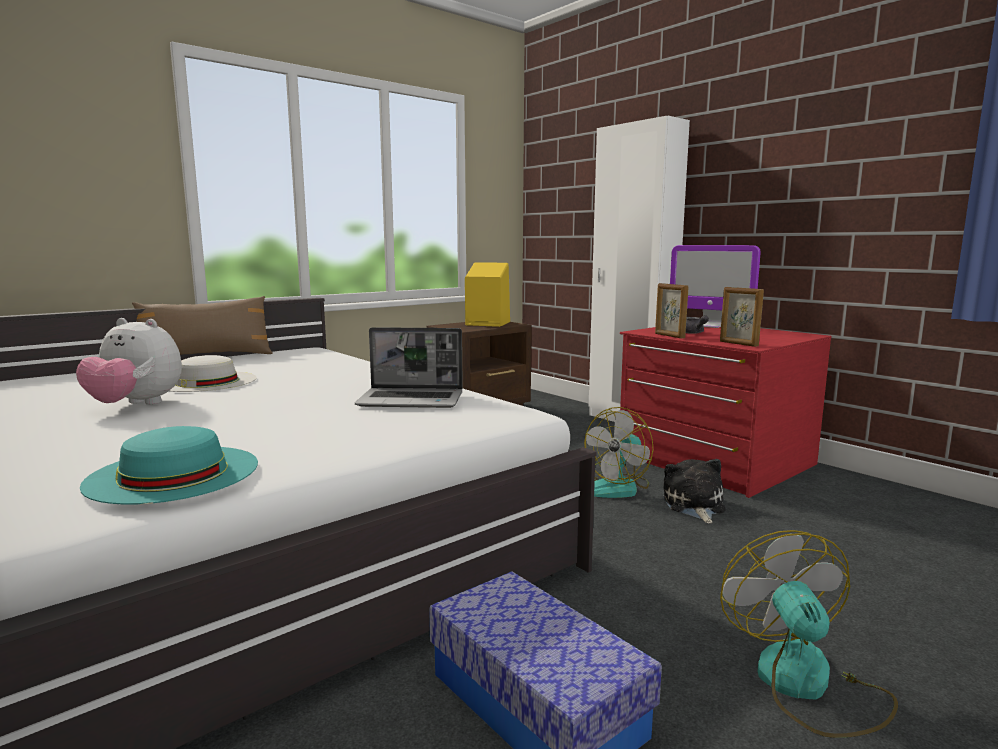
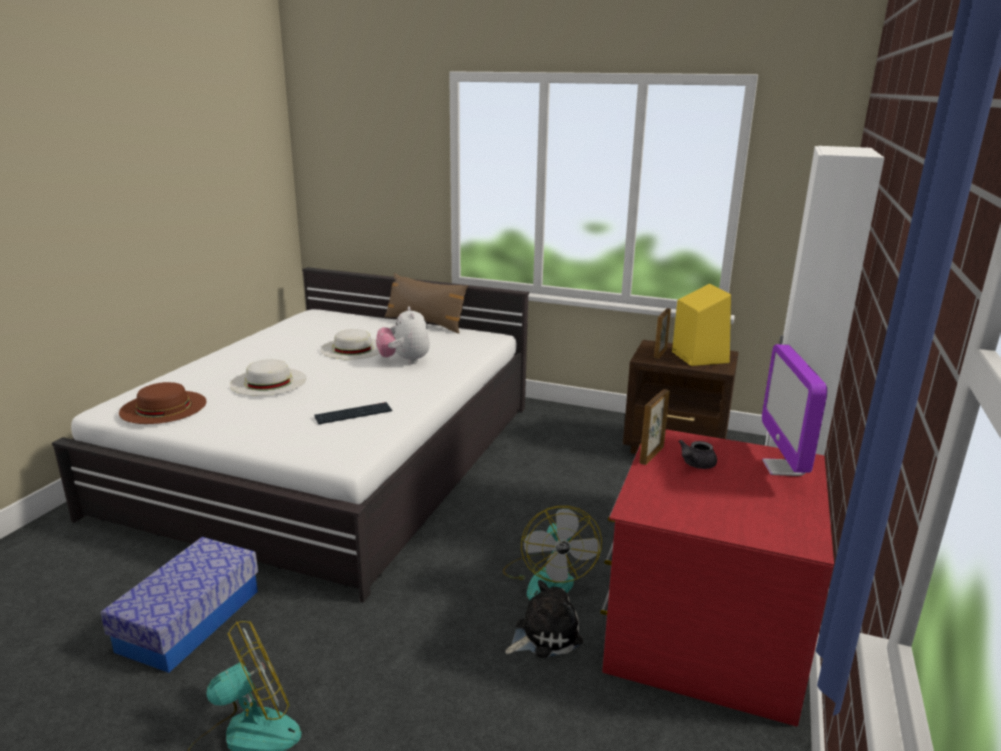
camera: 60 degrees right, 10 degrees up
(135, 405) = (284, 355): plush toy -> plush toy (404, 361)
(173, 473) = (163, 407): turquoise hat -> brown hat
(224, 416) = (268, 381): none -> white hat
(412, 400) = (353, 414): laptop -> keyboard
(618, 487) = (548, 578): fan -> fan turned 105 degrees counterclockwise
(738, 344) = (643, 500): picture frame -> picture frame (660, 353)

